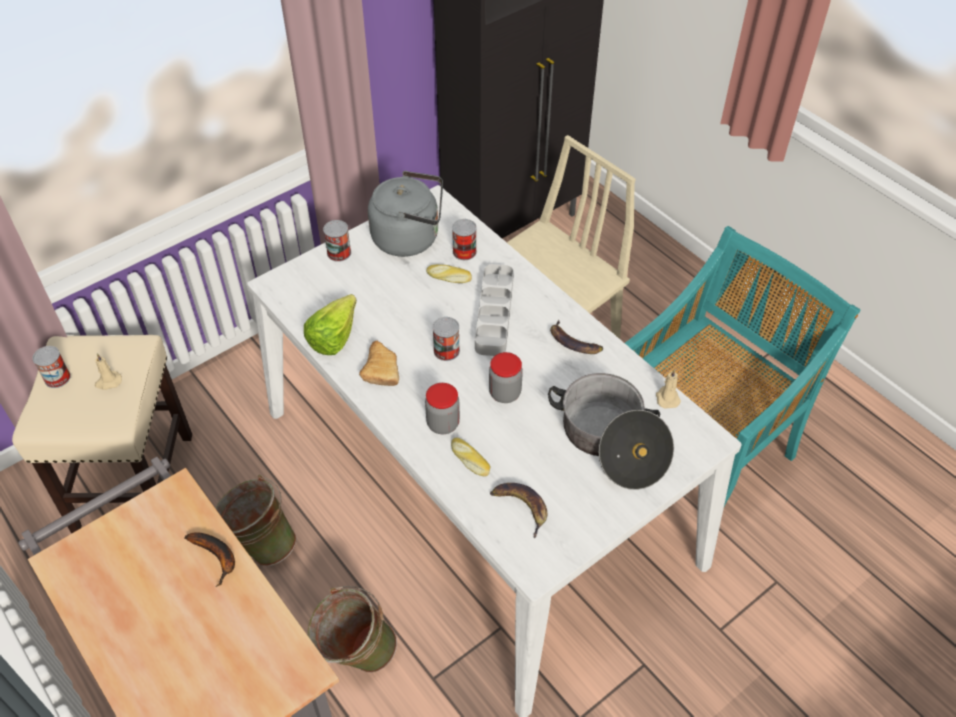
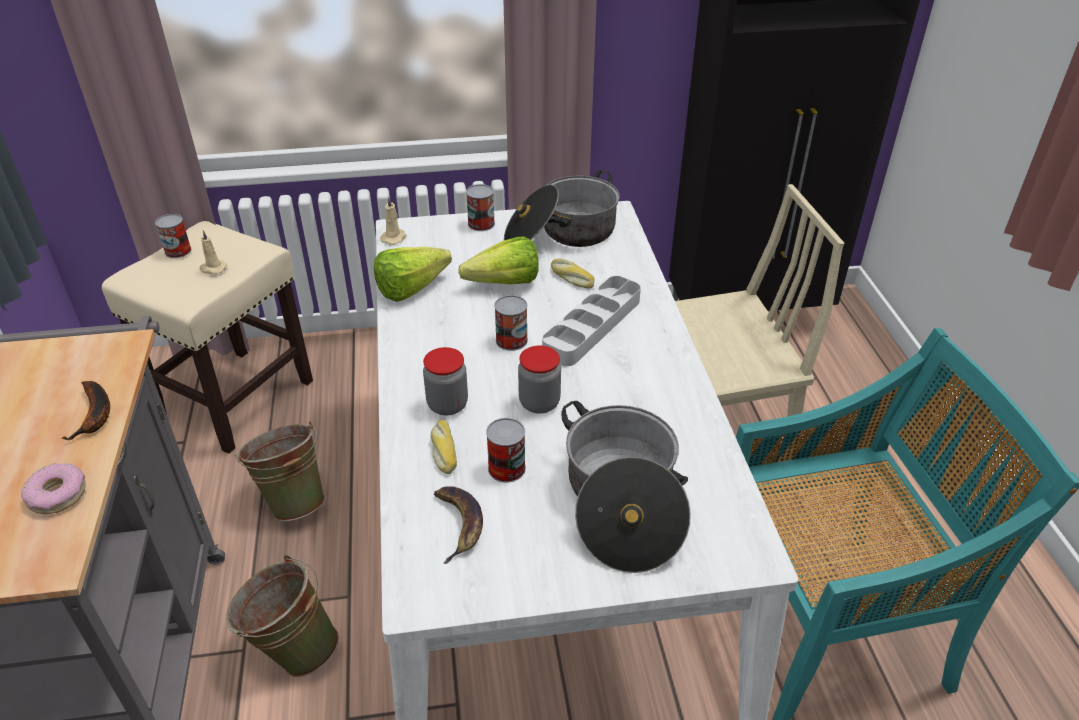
camera: 30 degrees right, 10 degrees down
(254, 627) = (57, 495): none -> donut
(381, 368) = (431, 331): bread -> none
(398, 305) = (498, 284): none -> lettuce
(410, 238) = (561, 234): grey kettle -> cooking pot
(464, 252) = (607, 262): can -> can (506, 468)
(573, 343) = (659, 384): banana -> none
(667, 398) = (732, 485): beige candle -> beige candle (394, 238)

